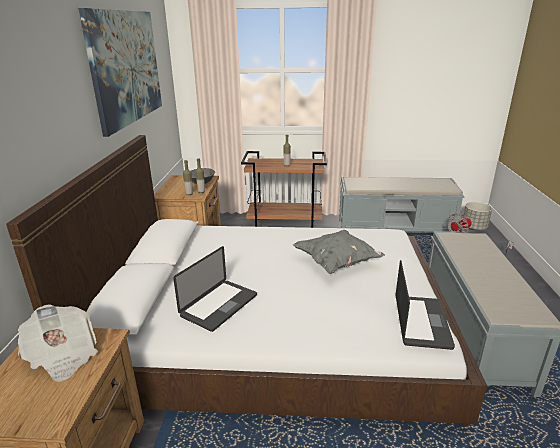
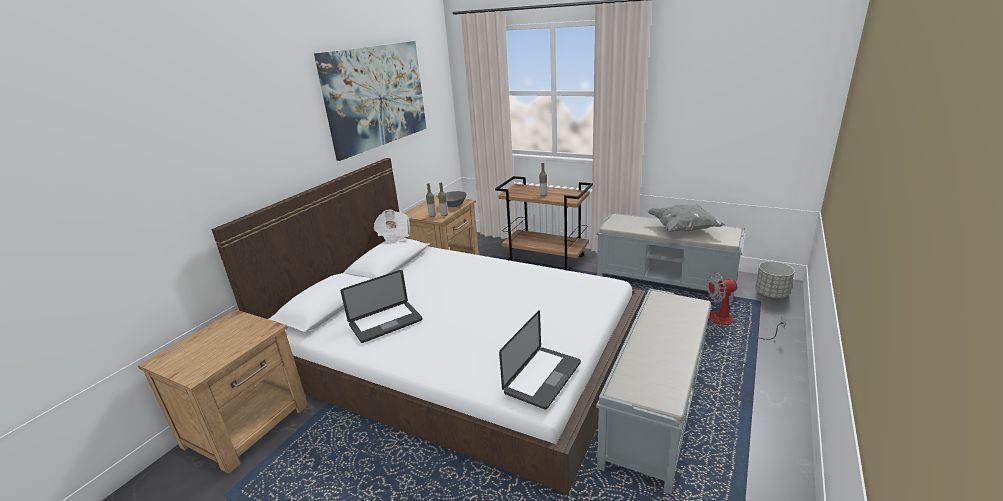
camera: 25 degrees right, 0 degrees up
(62, 356) = (233, 334): newspaper -> newspaper (393, 236)
(337, 263) = (521, 304): grey pillow -> grey pillow (683, 229)

